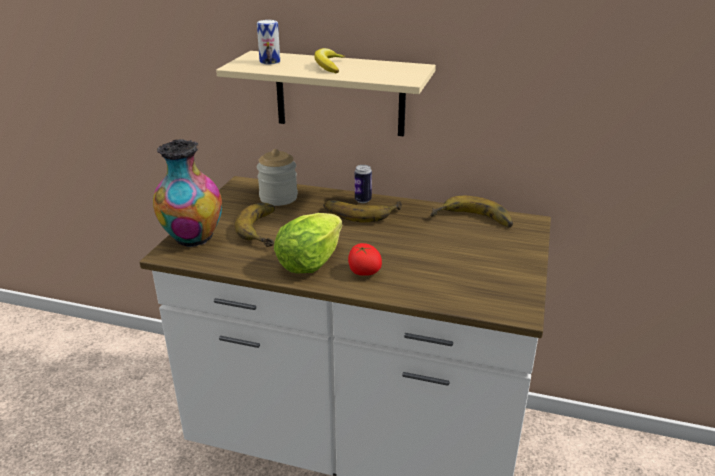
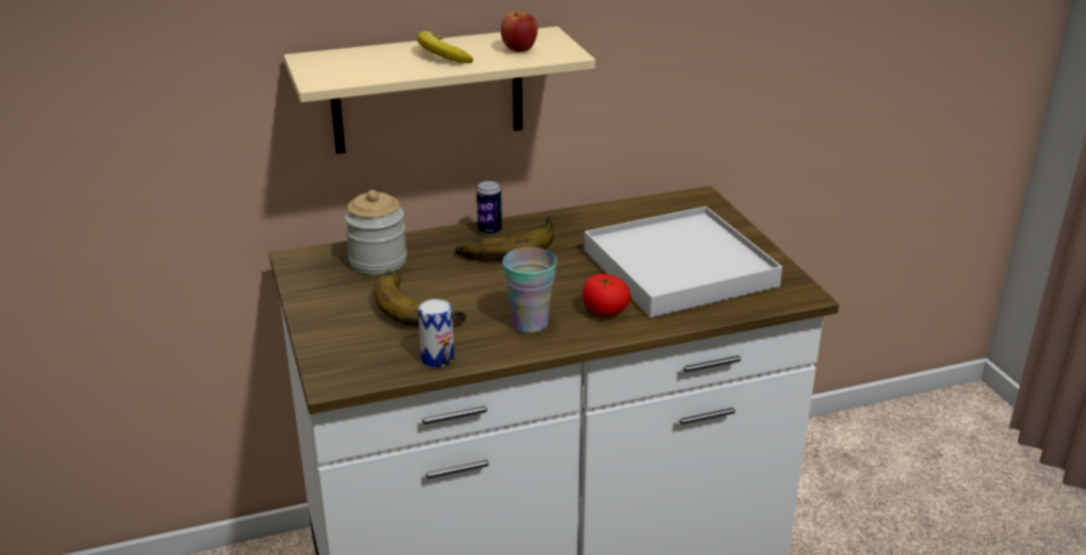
camera: 35 degrees left, 0 degrees up
(192, 238) = (340, 350): vase -> none
(270, 61) = (351, 65): can -> can (437, 359)
(309, 262) = (530, 324): lettuce -> cup
(381, 72) = (519, 49): none -> apple
(452, 262) = (679, 268): none -> white tray
(472, 221) = (643, 216): banana -> none

